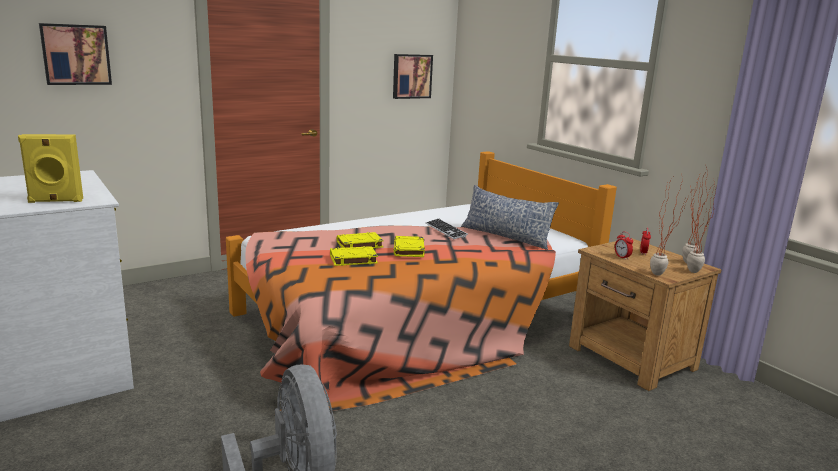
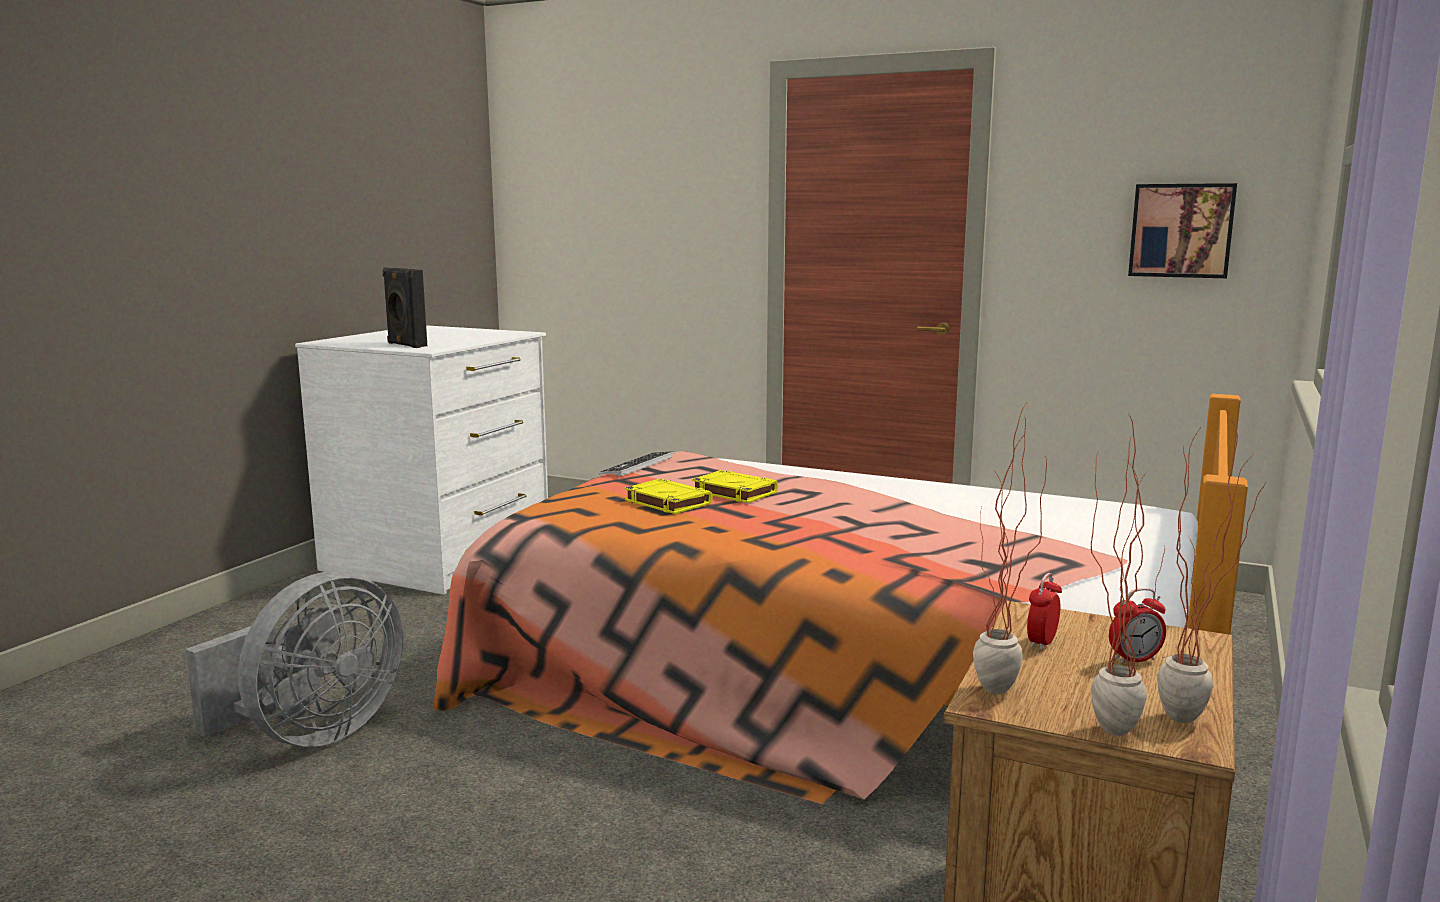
camera: 60 degrees right, 5 degrees down
(55, 201) = (406, 345): yellow speaker -> black speaker
(76, 54) = (628, 198): picture -> none
(409, 250) = (761, 515): yellow book -> none
(445, 230) = (913, 514): keyboard -> keyboard (637, 466)
(505, 236) = (1002, 554): pillow -> none

